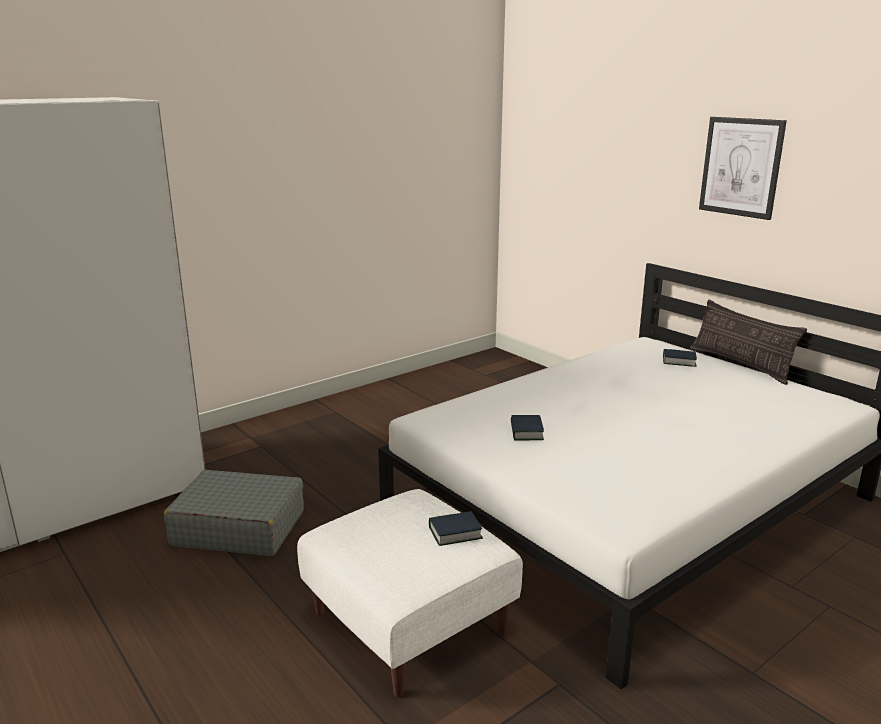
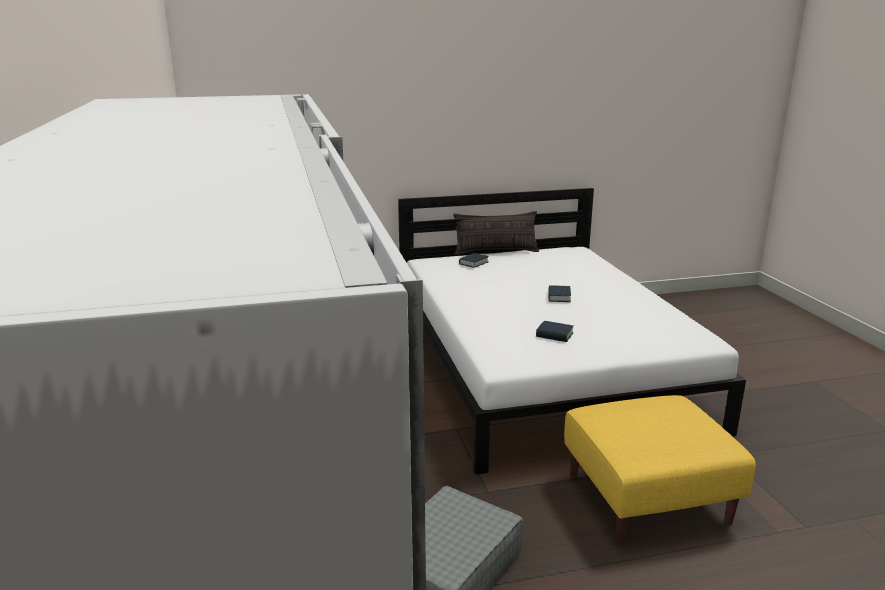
camera: 65 degrees left, 0 degrees up
(410, 622) = (647, 497): white ottoman -> yellow ottoman
(455, 533) = (655, 407): book -> book (559, 297)
(741, 167) = (462, 108): picture -> none

